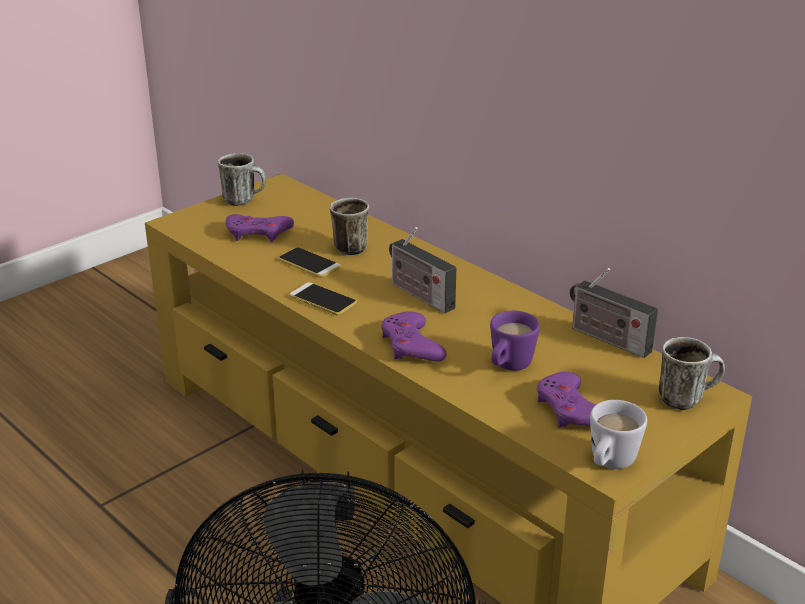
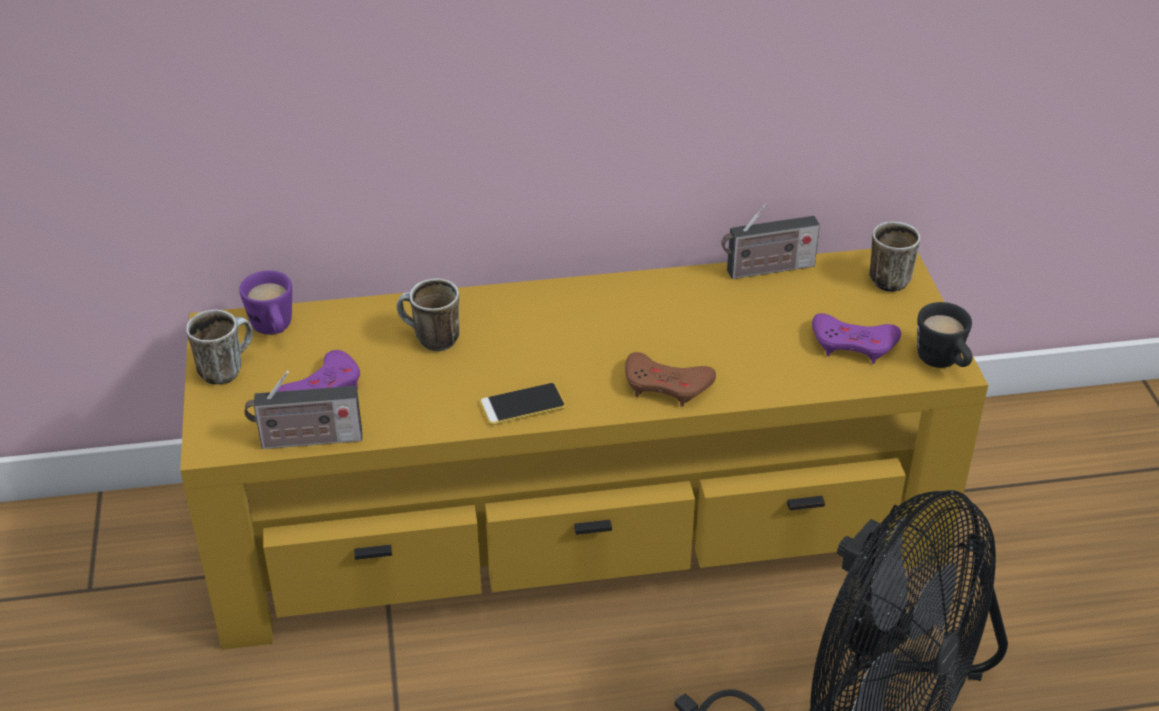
camera: 55 degrees left, 10 degrees up
(309, 263) = (435, 382): phone -> none
(411, 345) = (666, 385): purple game controller -> brown game controller
(419, 295) = (580, 338): radio -> radio (306, 440)
(508, 367) = (758, 345): purple mug -> purple mug (274, 330)
(609, 464) = (943, 363): white mug -> black mug

